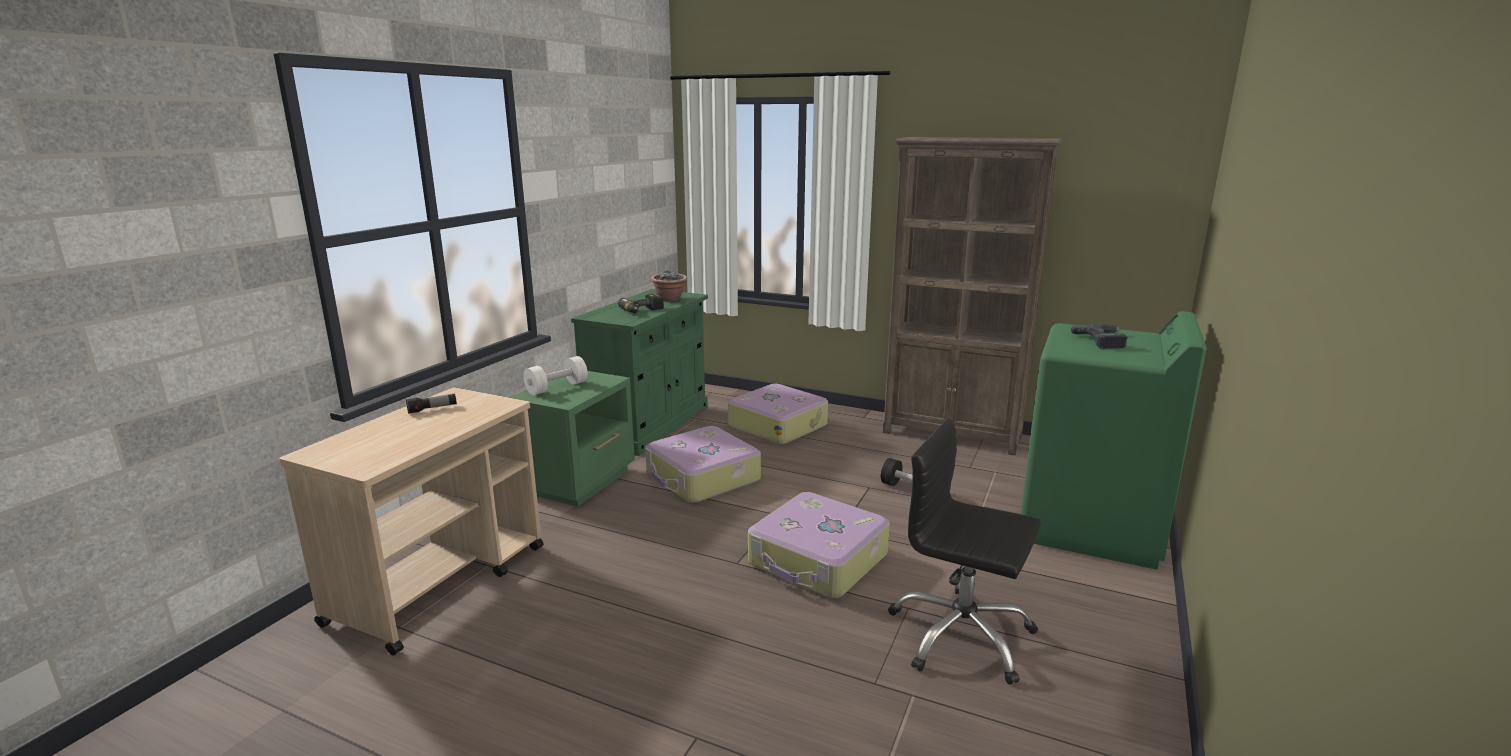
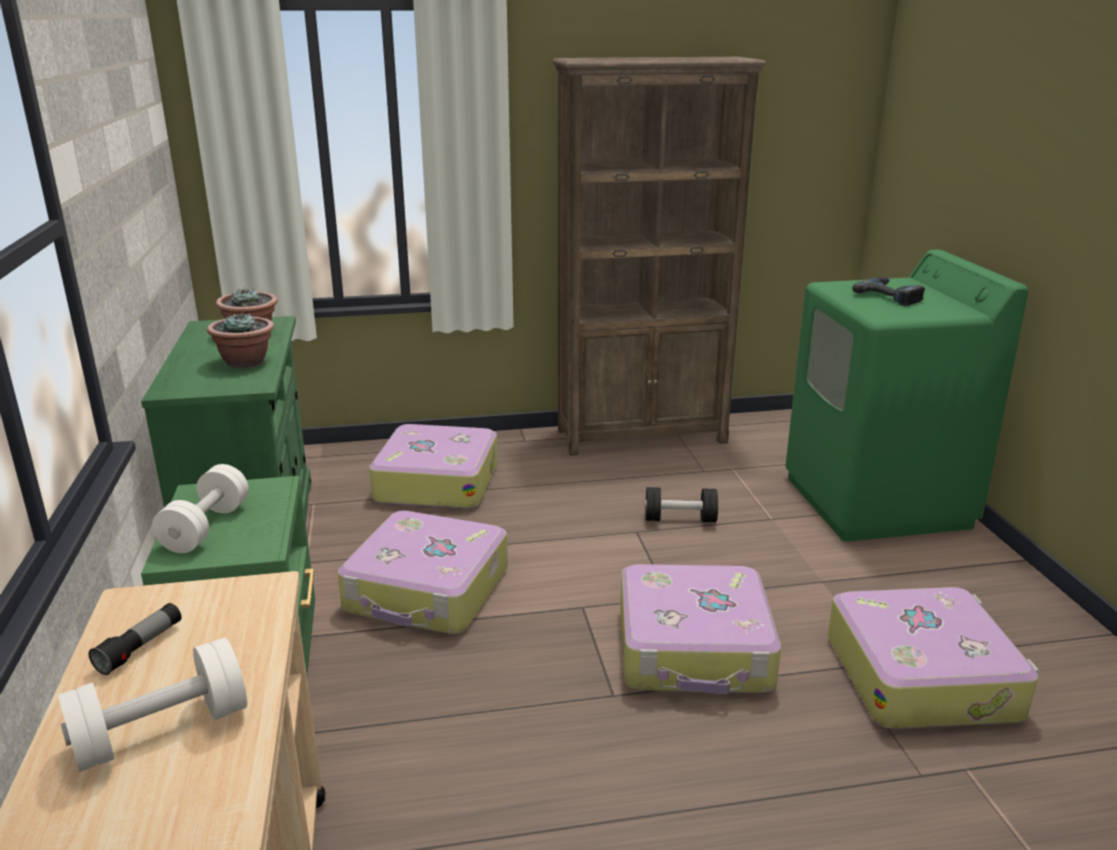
camera: 35 degrees left, 5 degrees up
(396, 436) = (161, 731): none -> white dumbbell
(643, 311) = (246, 362): power drill -> potted plant
(960, 635) = (922, 676): black office chair -> suitcase

